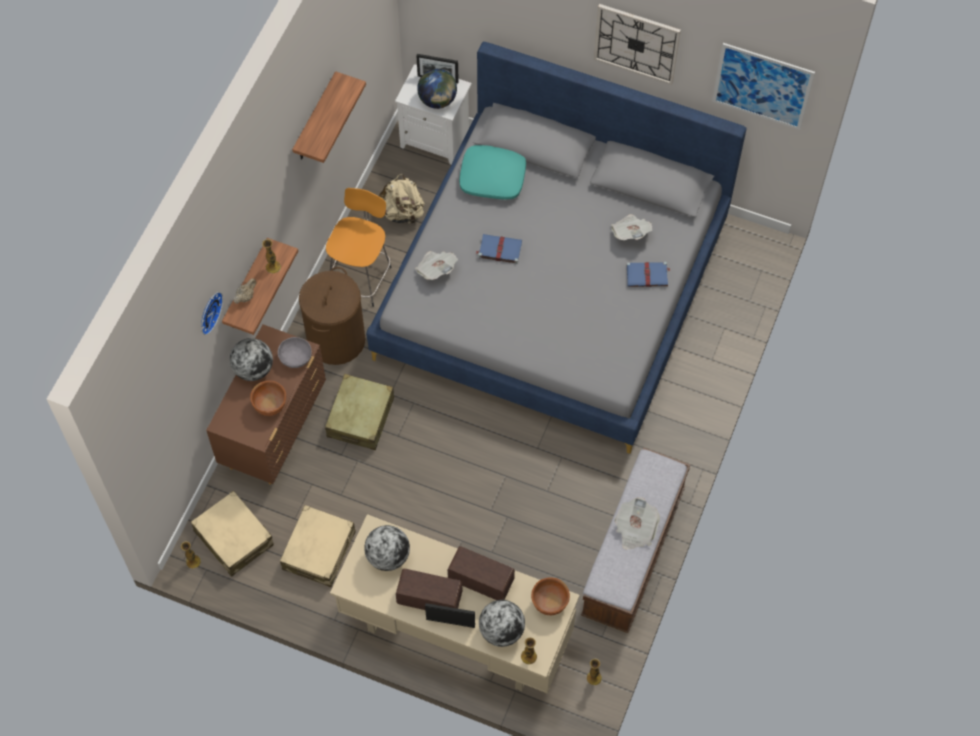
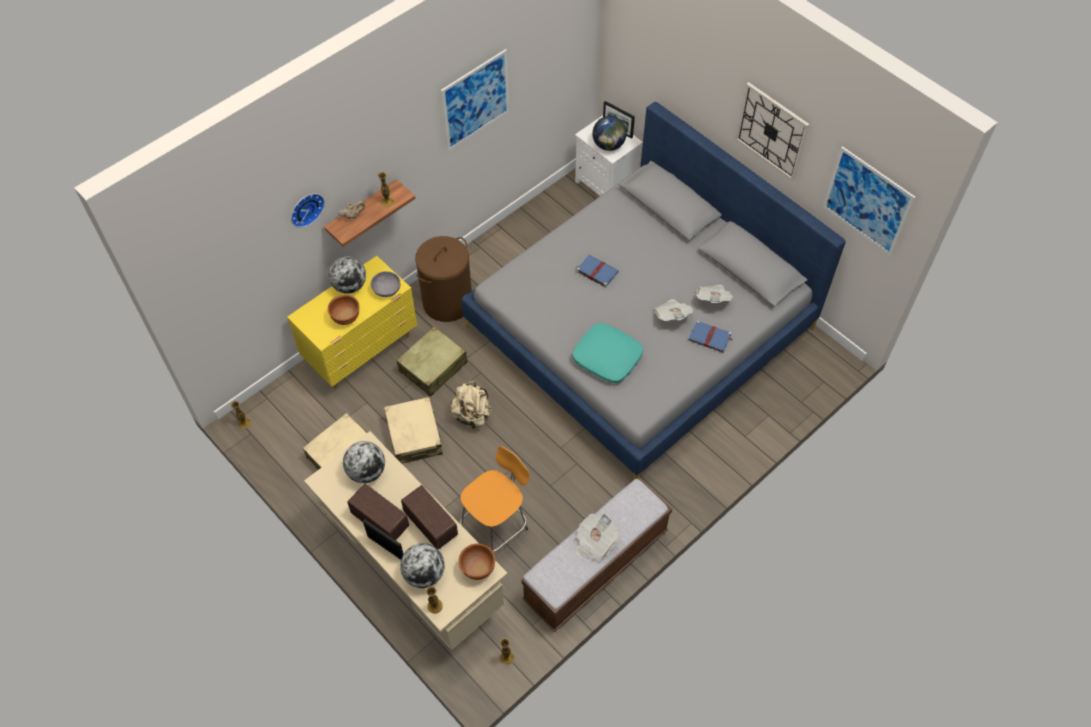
camera: 25 degrees right, 5 degrees down
(234, 538) = (284, 418): beige suitcase -> beige suitcase (414, 436)
(275, 431) = (362, 351): brown dresser -> yellow dresser
(315, 119) = (475, 100): shelf -> picture
(361, 277) = (492, 264): orange stool -> orange stool (496, 527)
(403, 212) = (551, 229): beige backpack -> beige backpack (471, 415)
(436, 269) = (537, 268): newspaper -> newspaper (672, 316)
(493, 177) = (622, 216): turquoise pillow -> turquoise pillow (607, 357)

